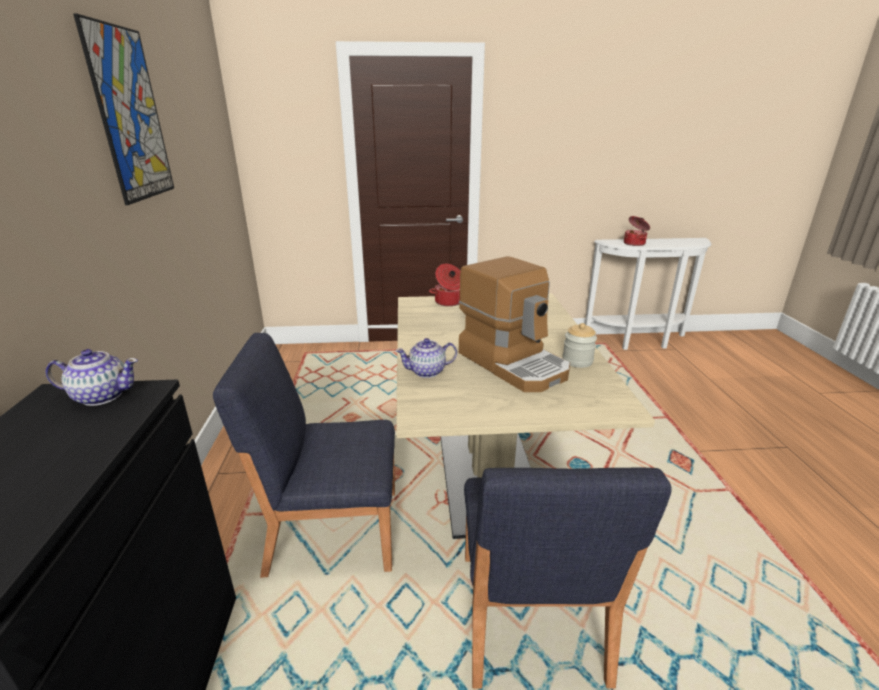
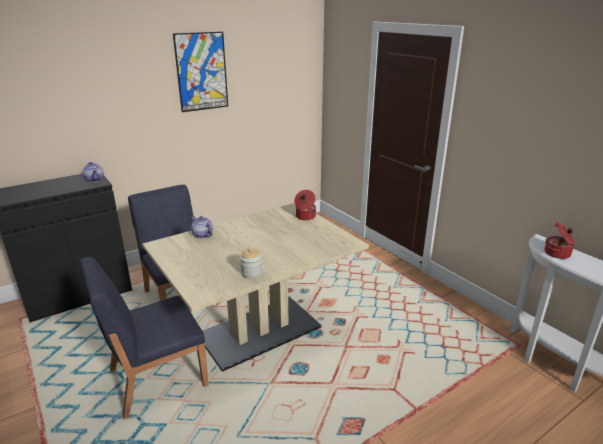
camera: 60 degrees right, 0 degrees up
(514, 363) = (231, 254): coffee machine -> none

